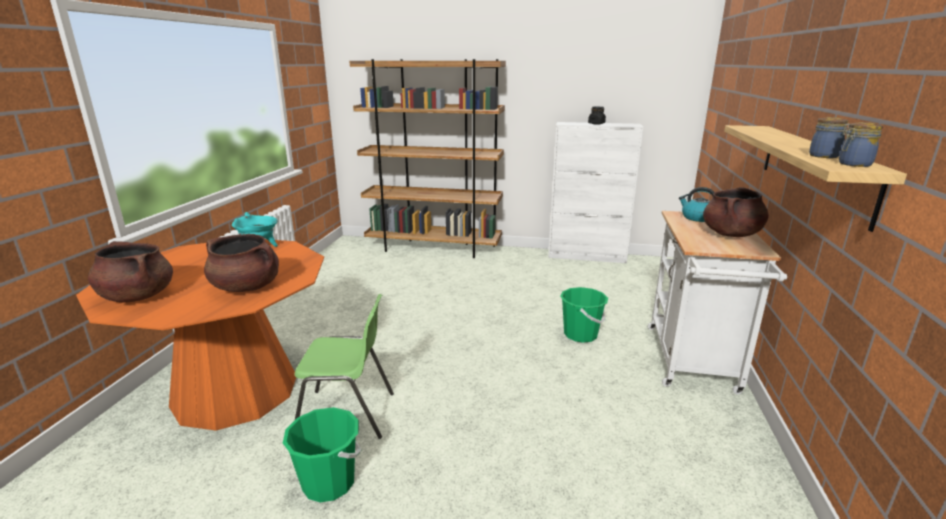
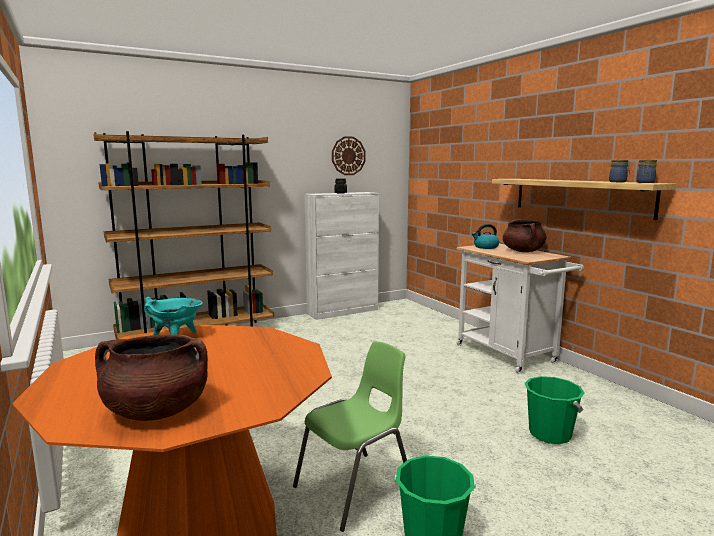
camera: 40 degrees left, 10 degrees down
(247, 287) = (266, 365): brown cooking pot -> none
(580, 334) = (425, 362): green bucket -> green bucket (550, 434)
(618, 79) = (348, 156): none -> wall clock

